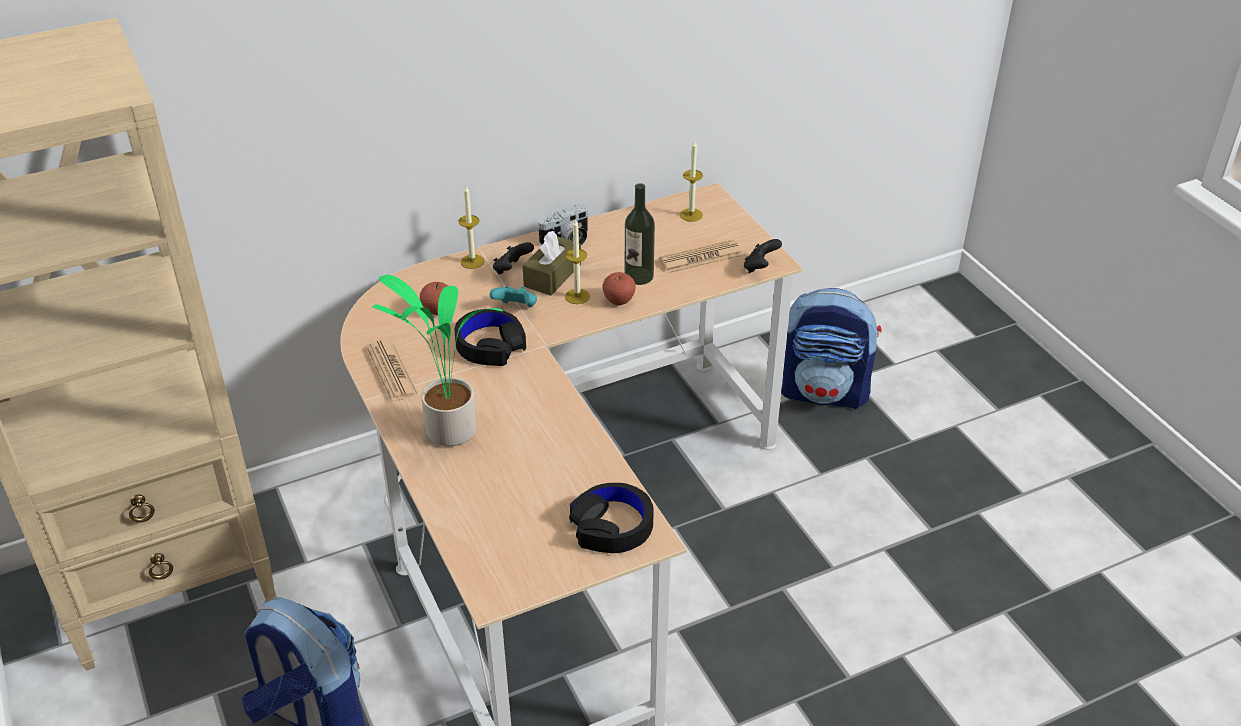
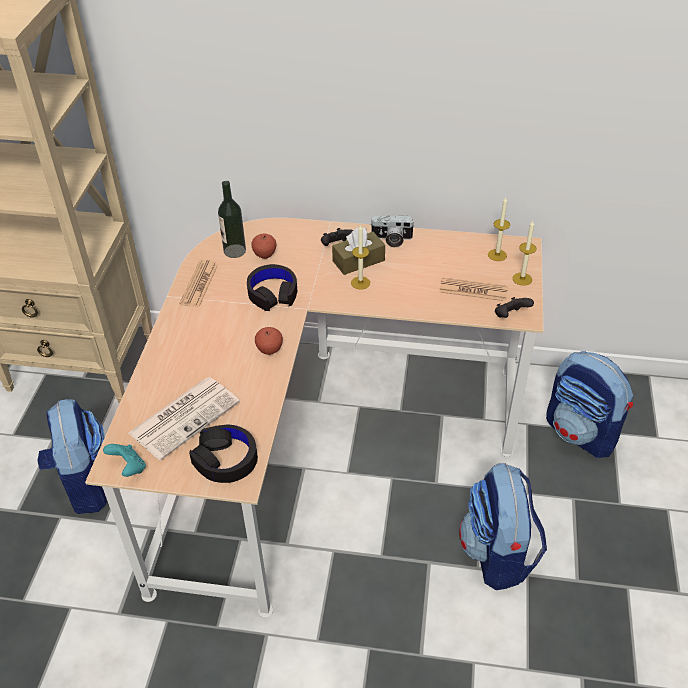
camera: 35 degrees right, 5 degrees up
(447, 431) = (192, 340): potted plant -> none
(472, 261) = (317, 230): candle -> candle (522, 279)
(516, 308) = (313, 274): turquoise game controller -> turquoise game controller (129, 468)
(523, 508) = (185, 416): none -> newspaper
(619, 300) = (385, 298): apple -> apple (269, 350)
(639, 276) = (416, 286): bottle -> bottle (234, 251)
(841, 544) = (498, 554): none -> backpack

